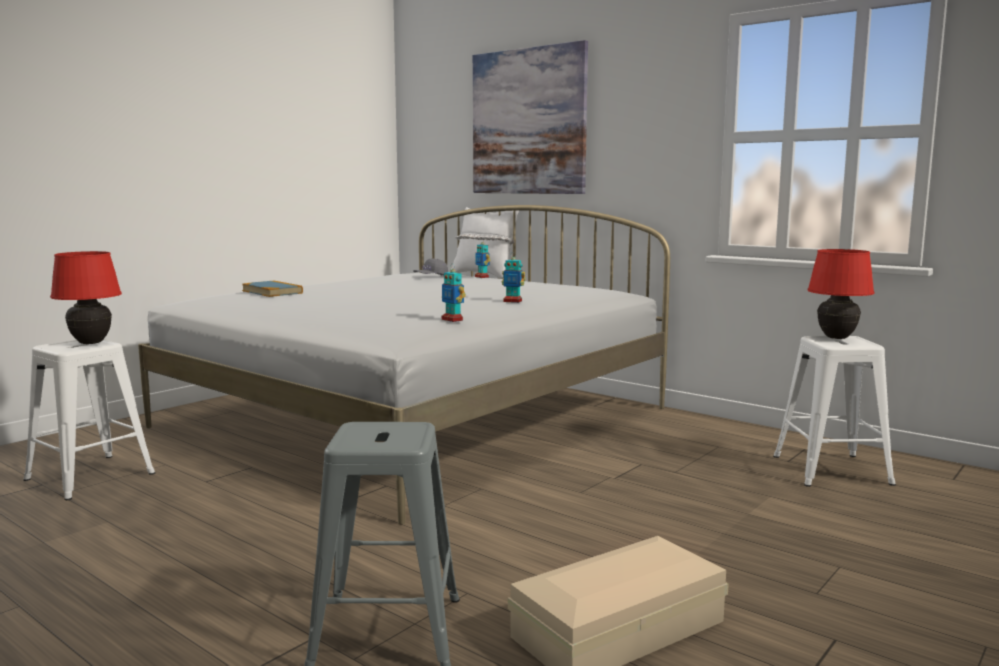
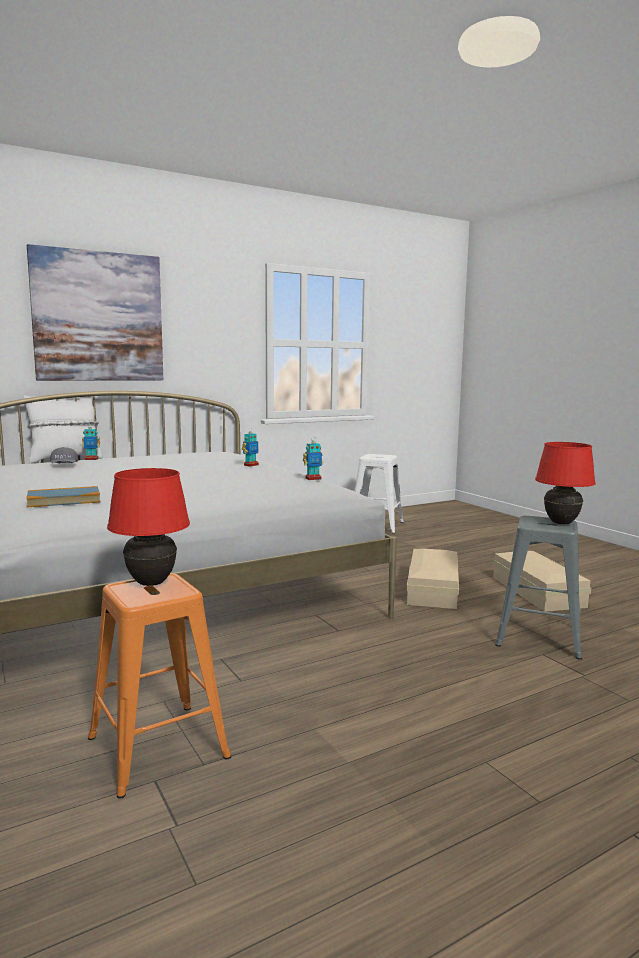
camera: 70 degrees left, 0 degrees up
(89, 477) = (160, 747): white stool -> orange stool
(543, 539) = (434, 589): none -> beige storage box
(837, 338) = (372, 455): red table lamp -> red table lamp (561, 523)

